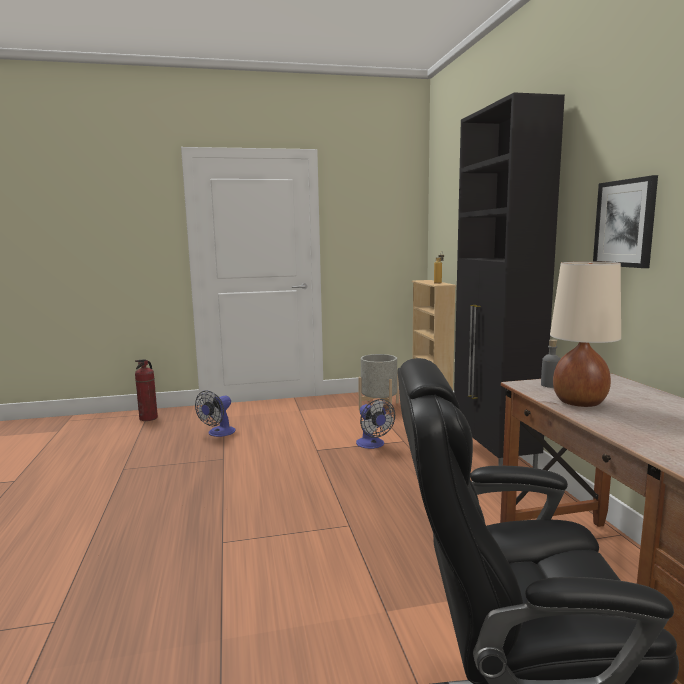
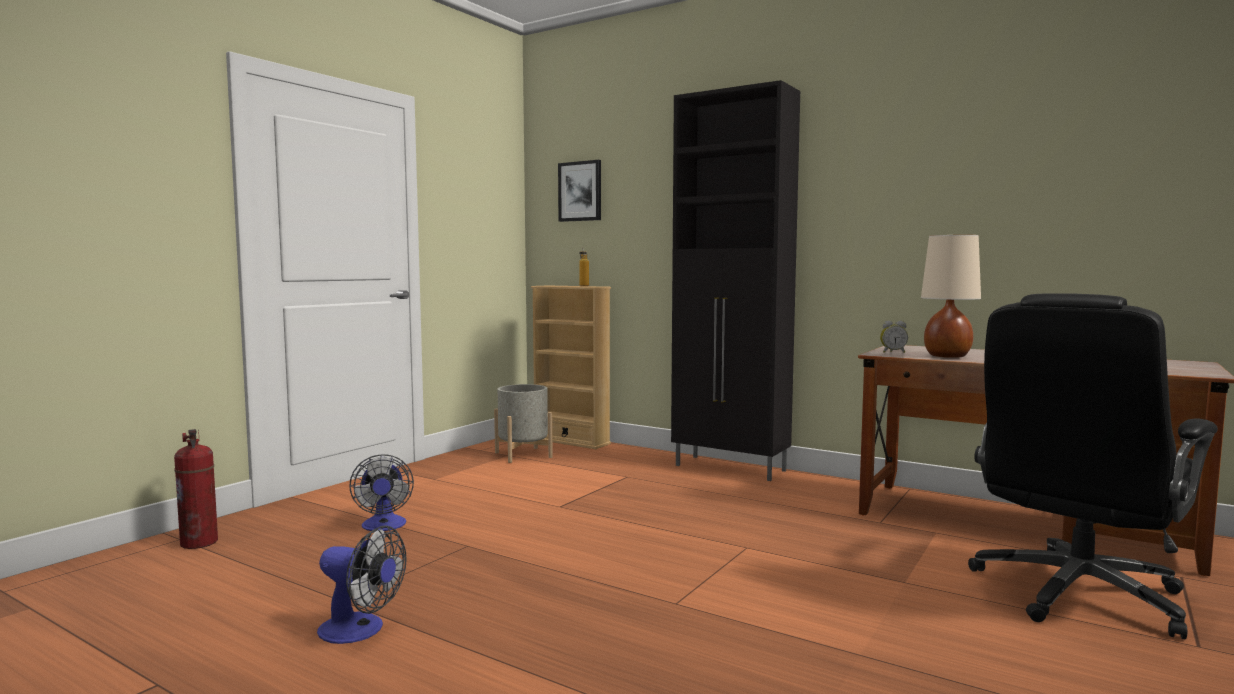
camera: 45 degrees left, 5 degrees down
(372, 445) = (606, 487): fan -> fan (360, 630)
(550, 385) = (892, 352): grey bottle -> alarm clock
(625, 223) = (888, 211): picture -> picture (580, 191)

